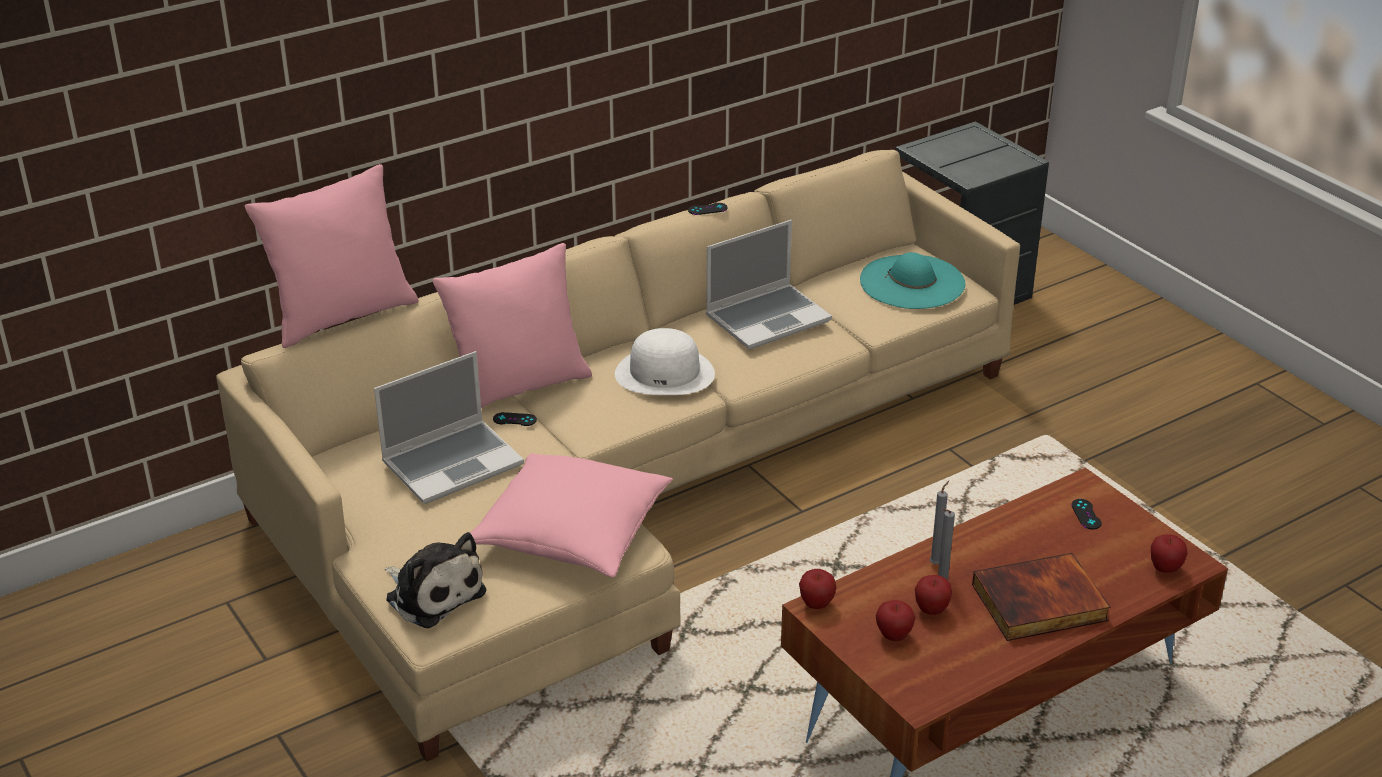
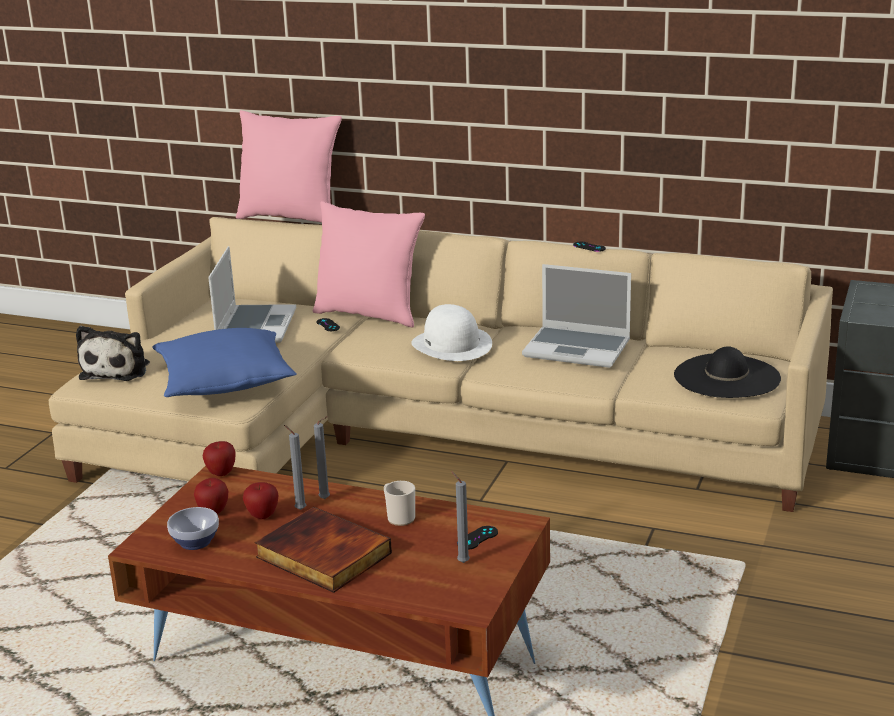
camera: 55 degrees right, 10 degrees down
(453, 462) = (255, 326): laptop -> laptop turned 105 degrees counterclockwise
(572, 534) = (225, 383): pink pillow -> blue pillow
(912, 282) = (727, 376): turquoise hat -> black hat
(944, 665) = (197, 542): none -> bowl
(1011, 538) = (399, 517): none -> mug
(1117, 538) = (461, 562): none -> grey candle
(1165, 569) = (443, 597): apple -> none

